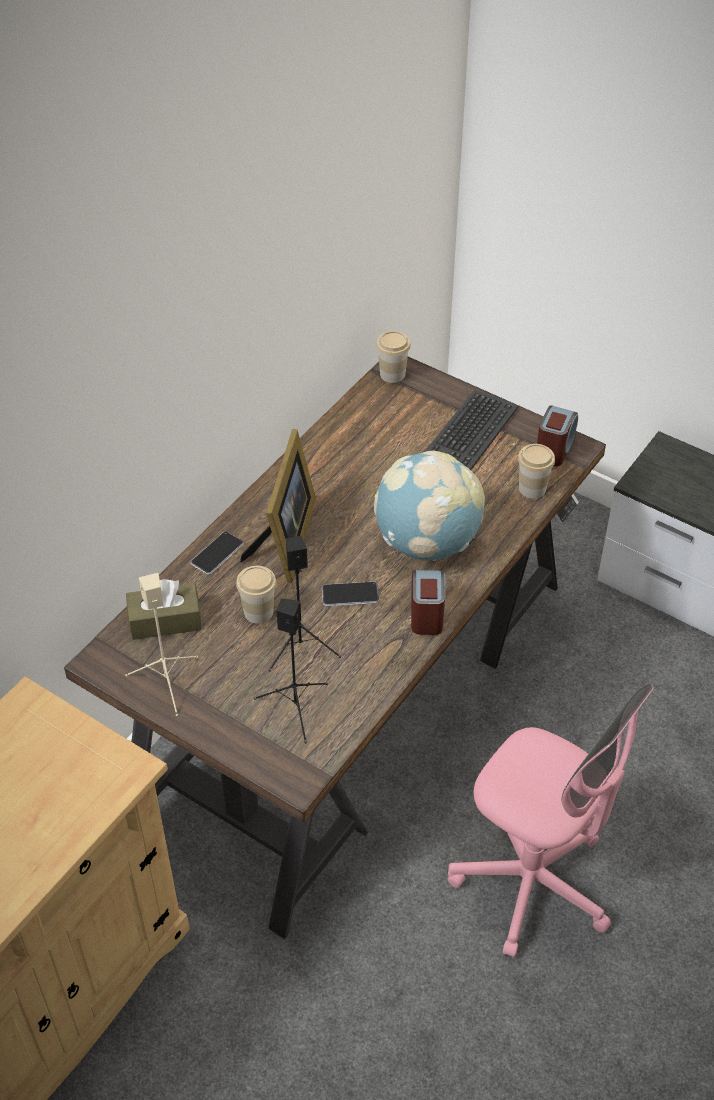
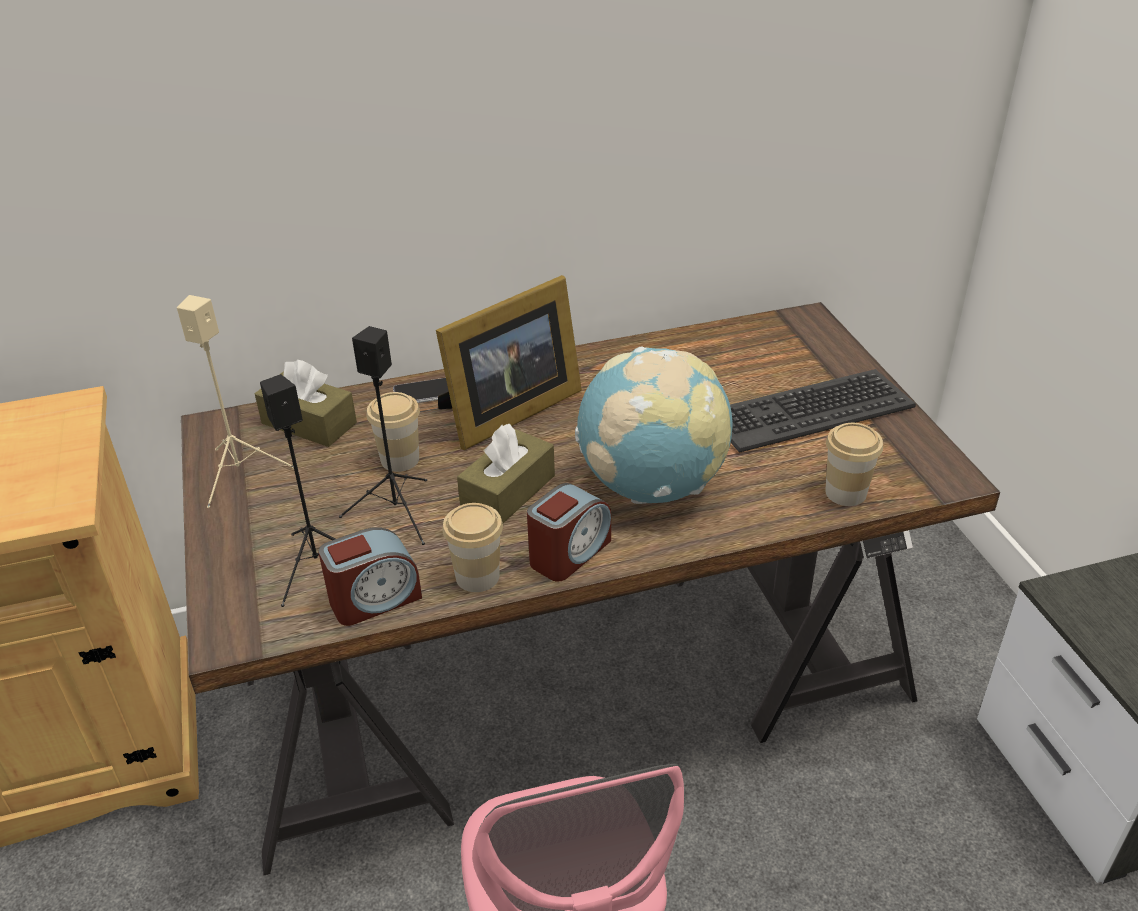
camera: 40 degrees right, 10 degrees down
(350, 595) = (508, 492): phone -> brown tissue box
(392, 374) = (796, 322): cup -> cup (477, 576)
(554, 448) = (921, 466): alarm clock -> alarm clock (374, 599)

